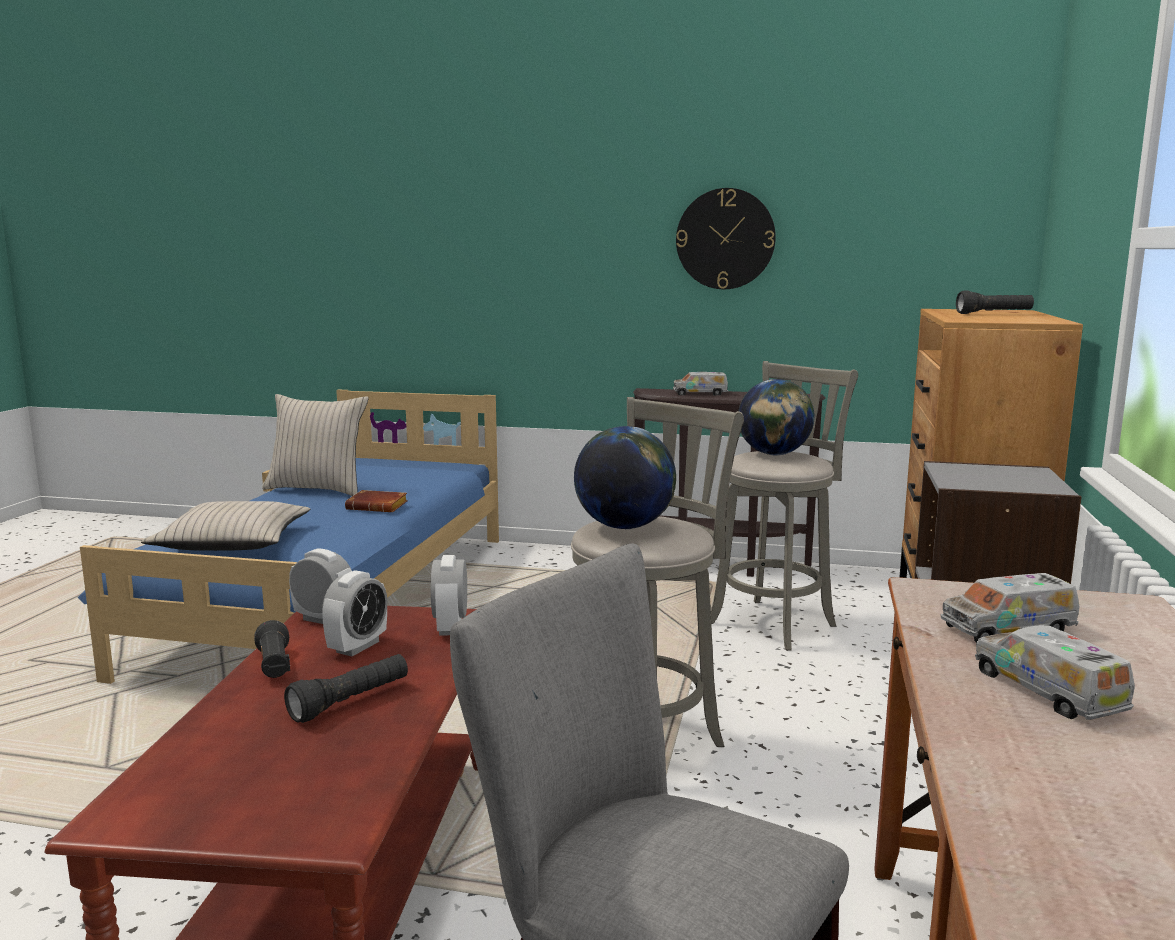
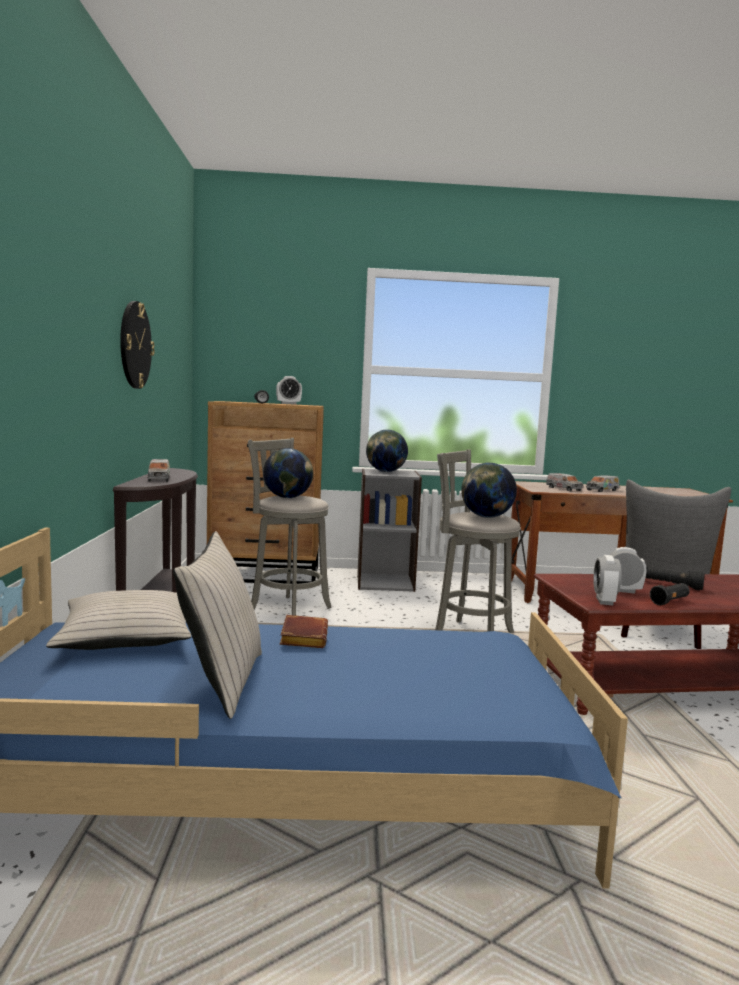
camera: 105 degrees left, 5 degrees down
(232, 542) = (475, 679): beige pillow -> beige pillow (126, 636)
(450, 627) = (570, 578): alarm clock -> alarm clock (288, 404)
(1000, 474) = (385, 472): none -> globe

